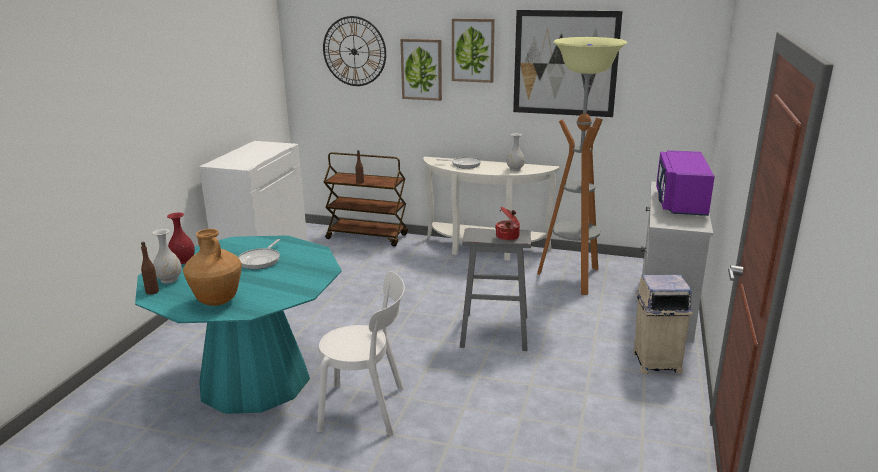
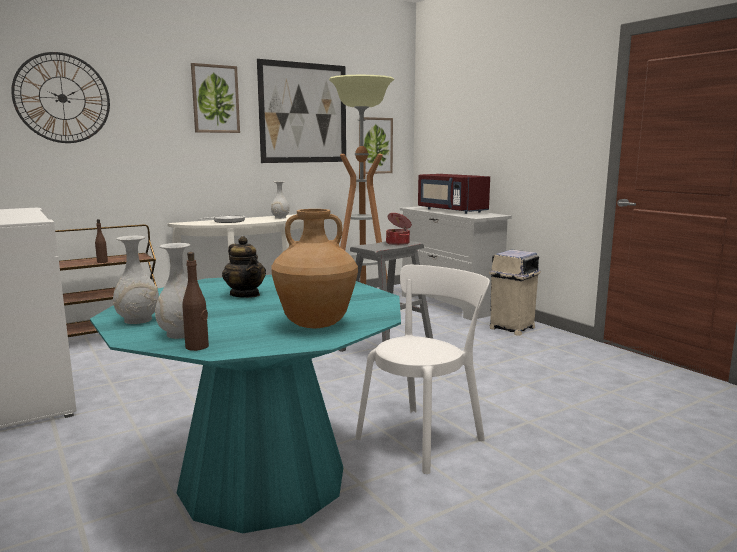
camera: 50 degrees left, 10 degrees down
(183, 261) = (138, 320): red vase -> white vase
(261, 260) = (245, 295): frying pan -> teapot
(421, 69) = (157, 120): picture -> picture (375, 145)
(680, 203) = (450, 210): purple microwave -> red microwave

